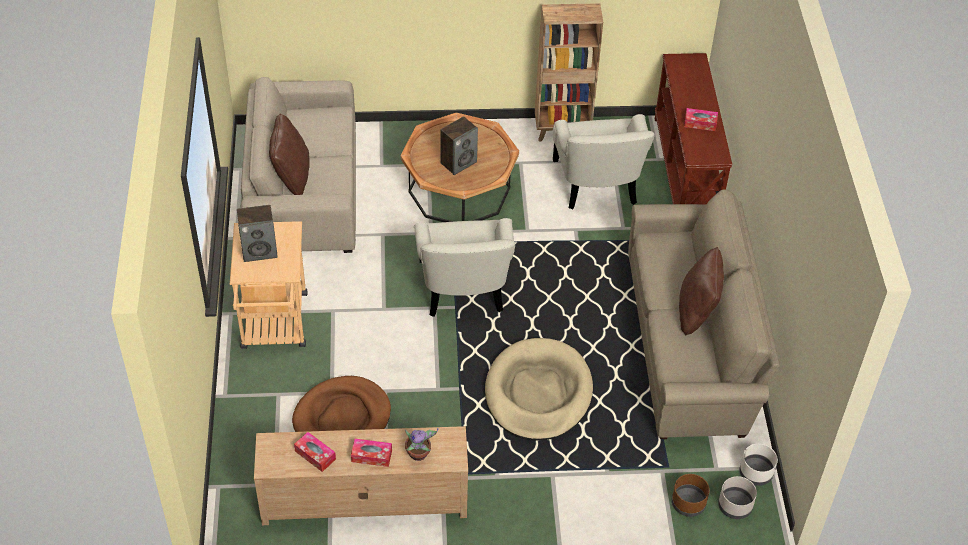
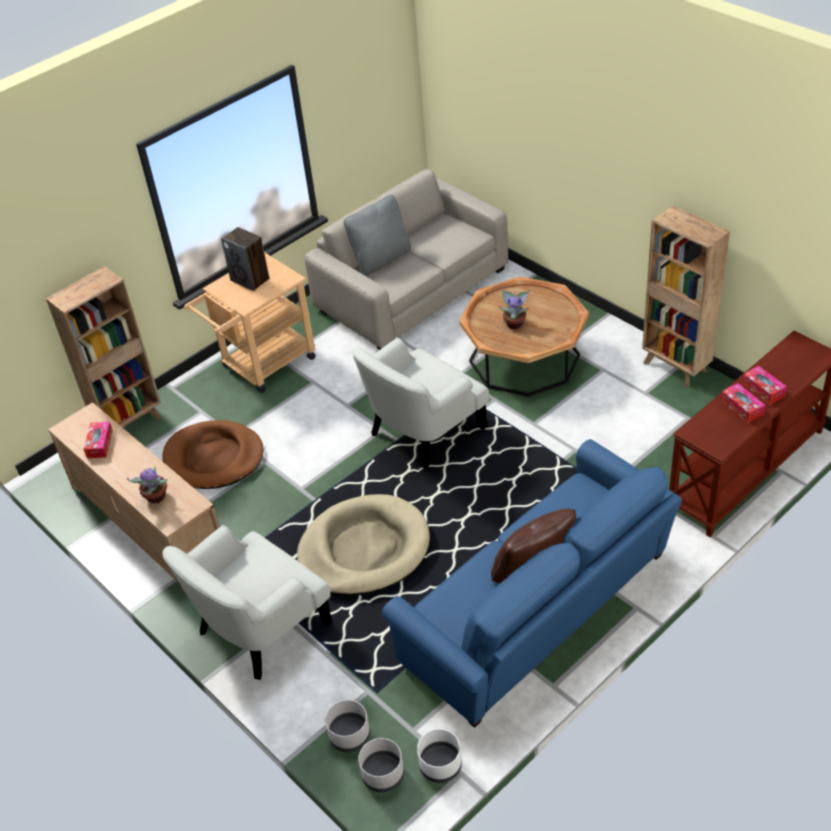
camera: 55 degrees right, 5 degrees down
(234, 446) = (131, 424): none -> brown bookcase
(292, 177) = (381, 259): brown pillow -> grey pillow
(371, 456) = (128, 473): tissue box -> tissue box (763, 390)
(458, 162) = (515, 323): speaker -> potted plant
(597, 183) = (647, 427): white armchair -> white armchair (259, 628)
(688, 503) = (350, 736): brown planter -> grey planter
(691, 344) = (541, 614): beige sofa -> blue sofa

